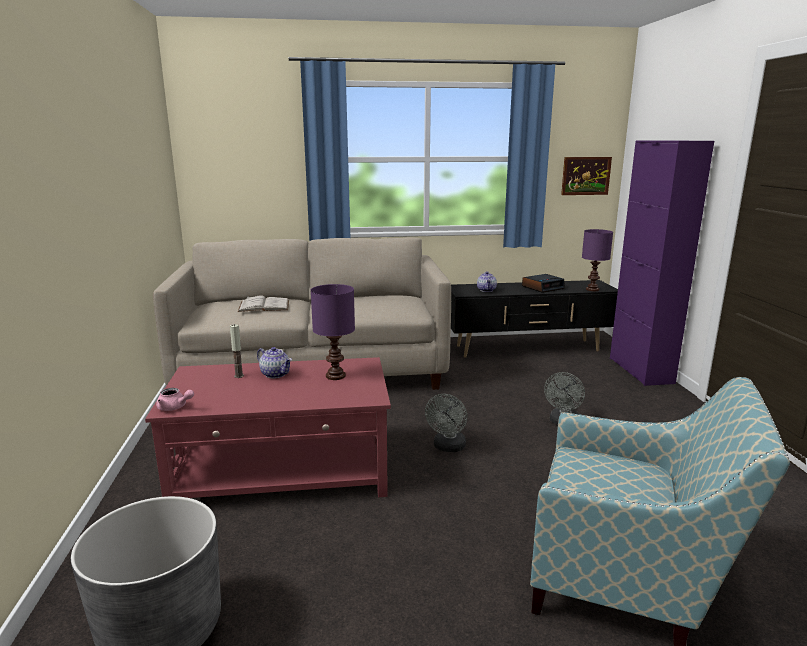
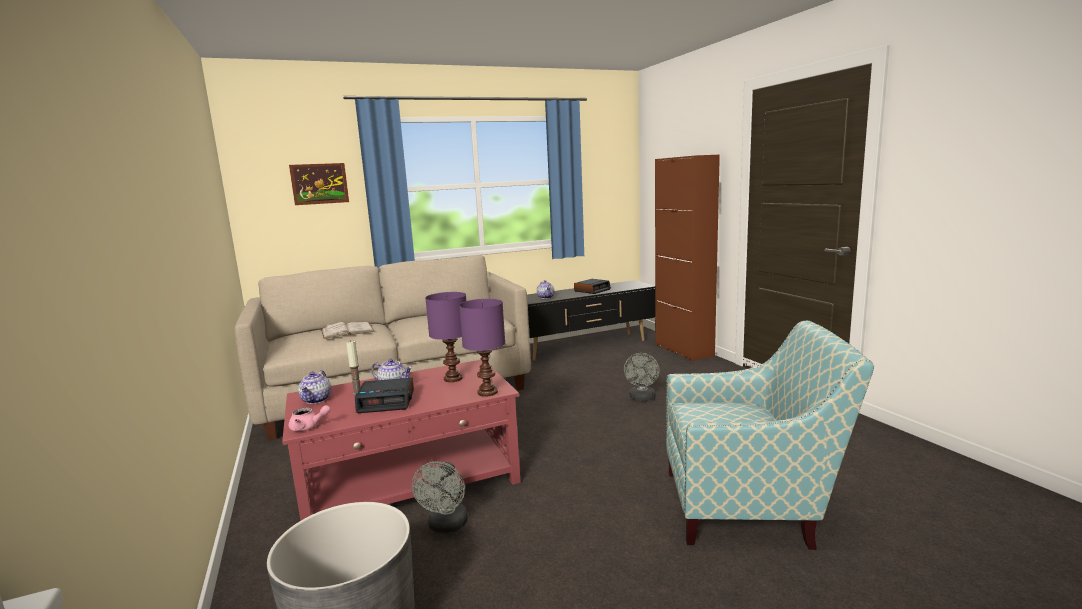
camera: 15 degrees left, 5 degrees down
(199, 378) = (317, 400): none -> teapot
(259, 392) = (387, 401): none -> alarm clock
(448, 447) = (555, 434): grey fan -> grey fan (446, 526)
(586, 176) = (611, 193): picture -> picture (319, 183)
(593, 289) = (634, 287): purple table lamp -> purple table lamp (488, 392)
(640, 370) = (683, 350): purple cabinet -> brown cabinet

